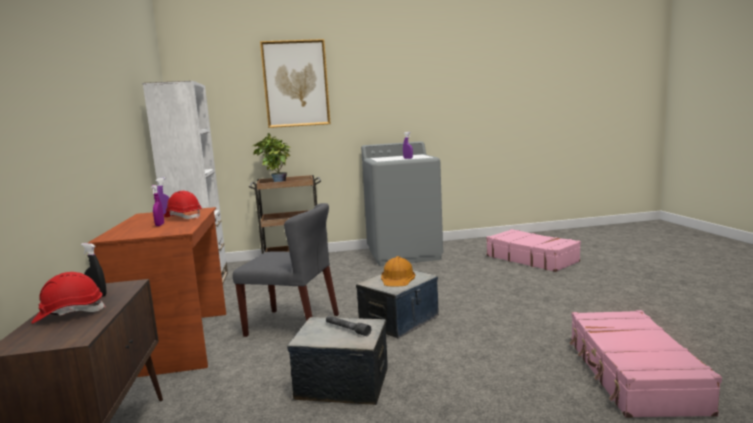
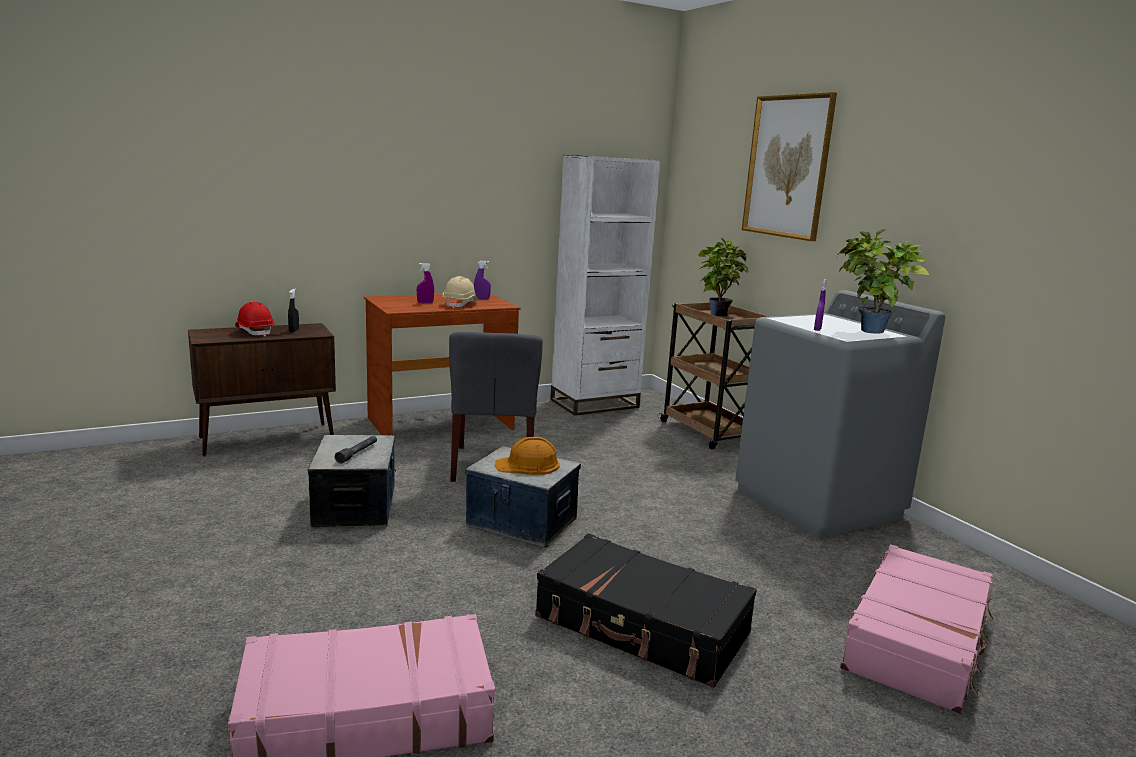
camera: 70 degrees right, 5 degrees up
(183, 217) = (460, 304): red hard hat -> beige hard hat
(413, 156) = (867, 332): none -> potted plant
(527, 301) = (642, 626): none -> black suitcase

